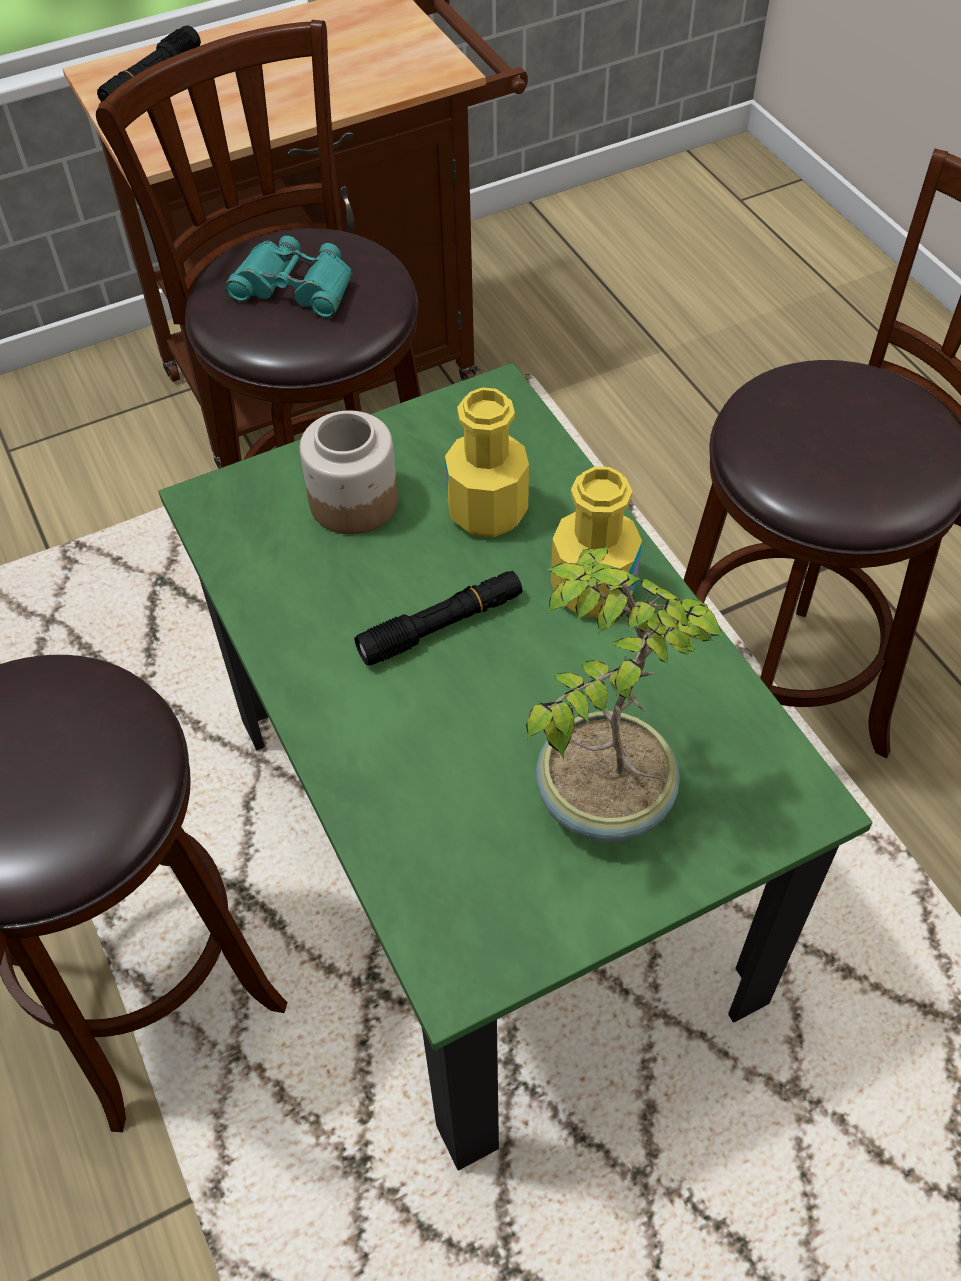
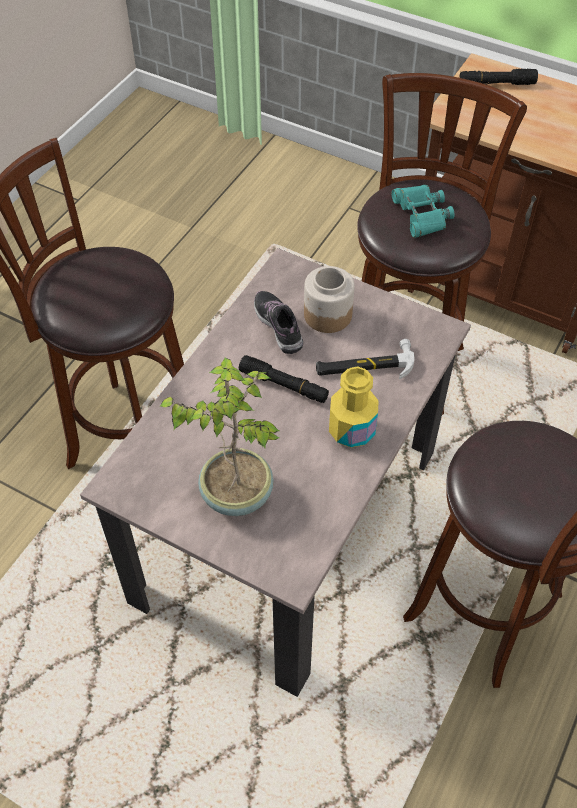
camera: 55 degrees right, 0 degrees up
(319, 571) = (278, 326): none -> shoe
(486, 853) = (288, 525): green dining table -> beige dining table
(487, 511) = (364, 366): yellow bottle -> hammer

